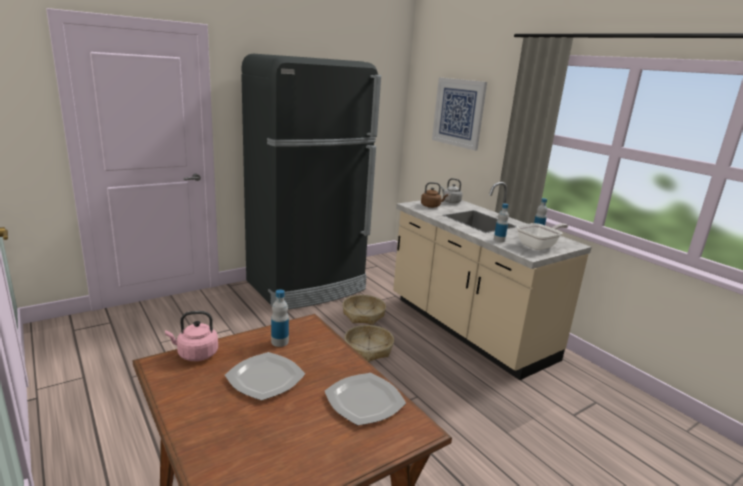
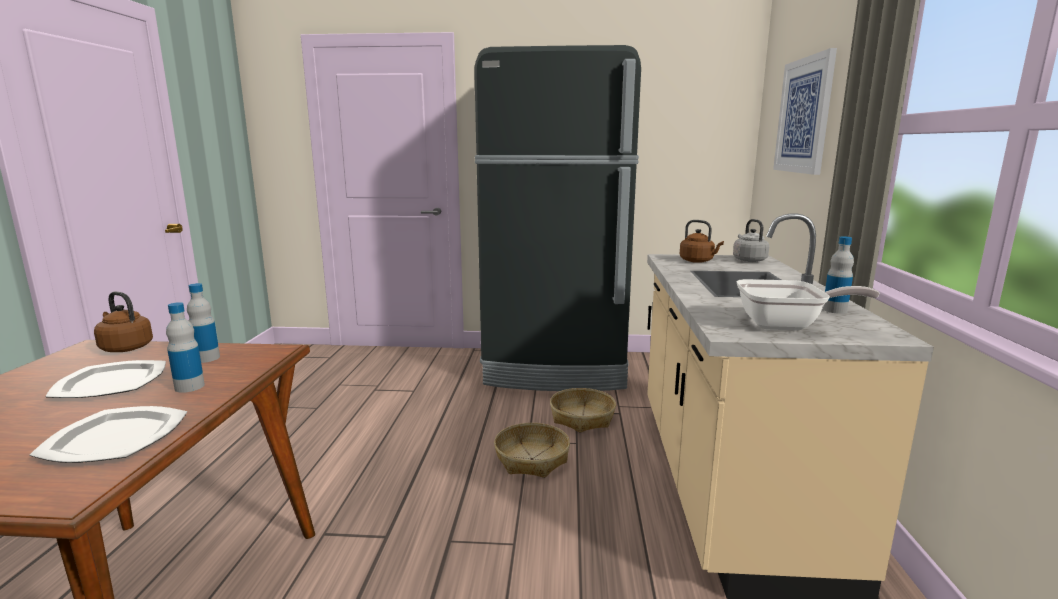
camera: 40 degrees right, 5 degrees down
(195, 354) = (125, 347): pink kettle -> brown kettle
(499, 240) = (716, 307): bottle -> bottle (189, 387)

